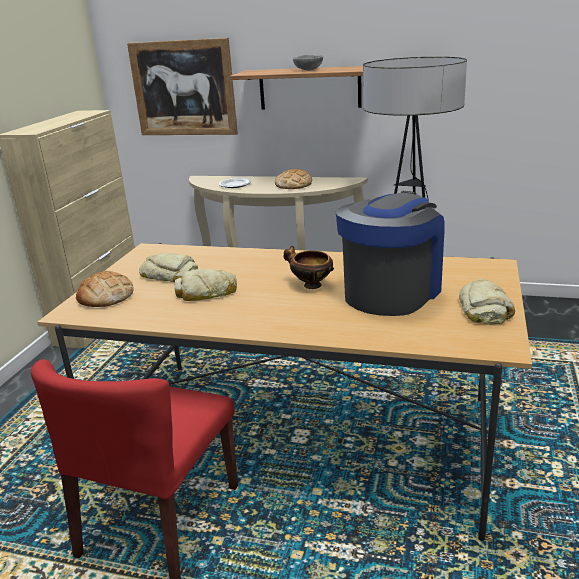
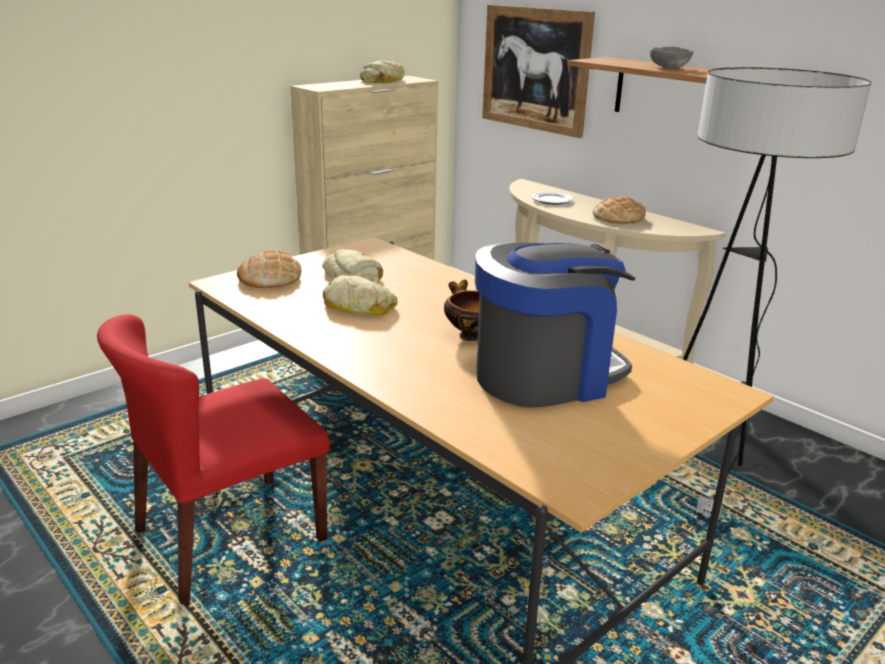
camera: 30 degrees right, 0 degrees up
(484, 309) = (626, 438): bread -> bread (384, 80)

